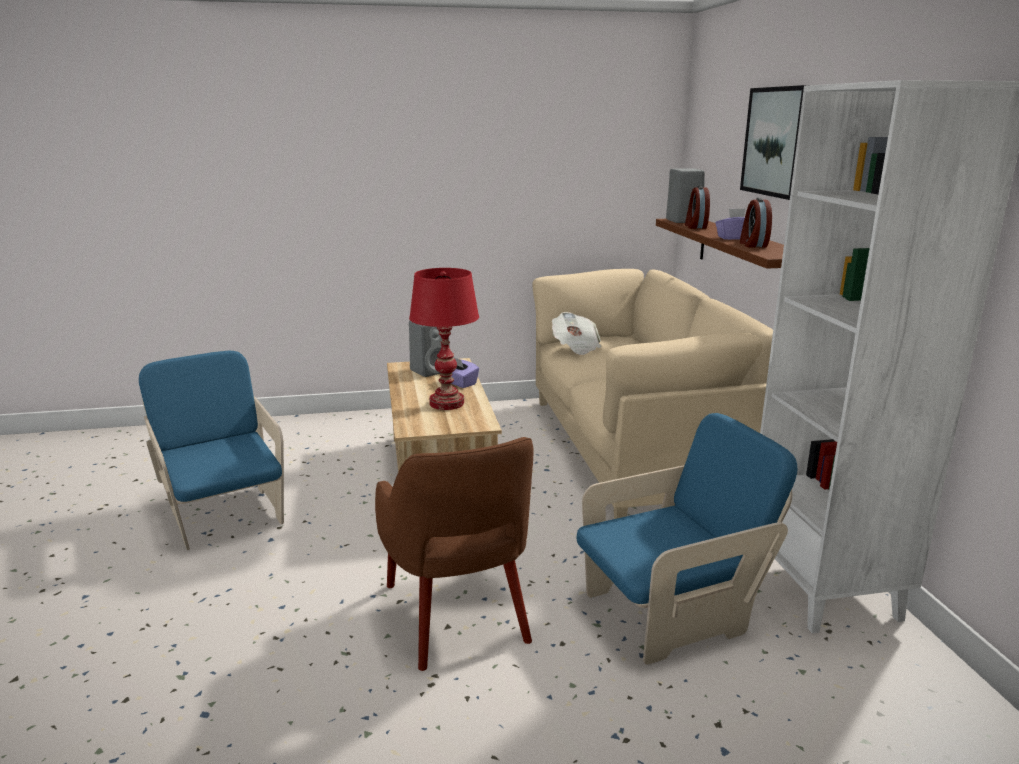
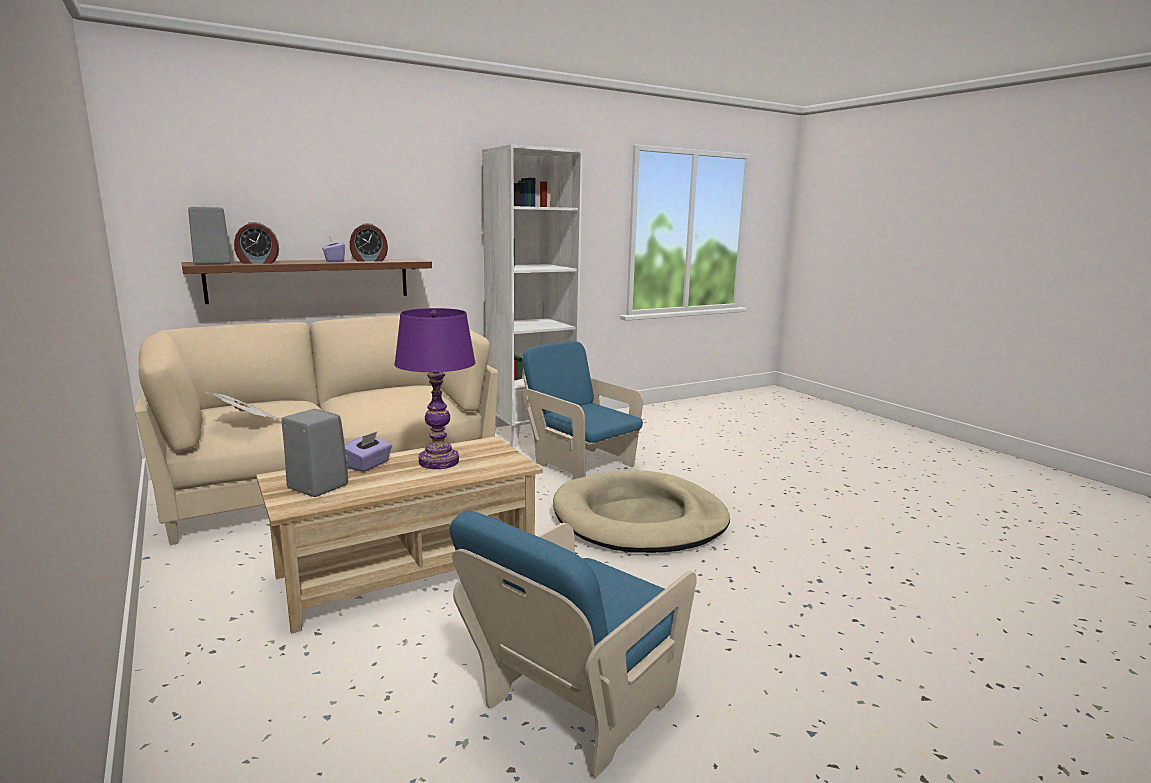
camera: 110 degrees left, 5 degrees down
(447, 403) = (438, 462): red table lamp -> purple table lamp
(457, 615) = (639, 519): brown armchair -> beige dog bed
(777, 142) = (329, 179): picture -> none

